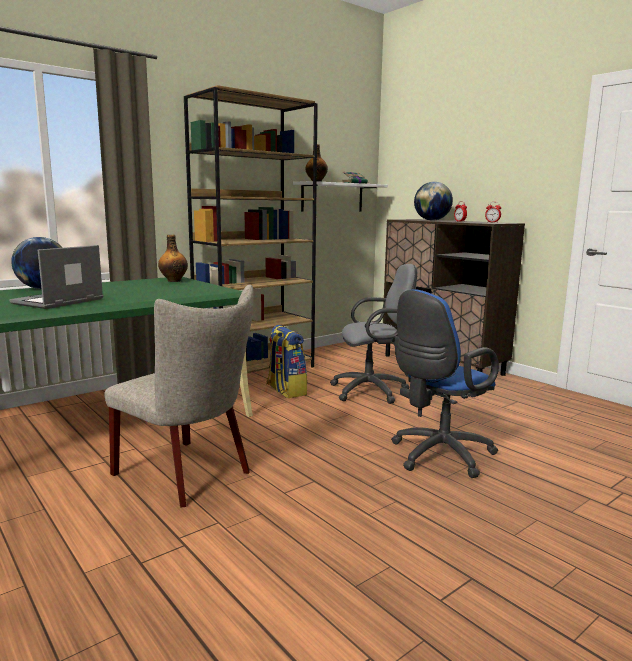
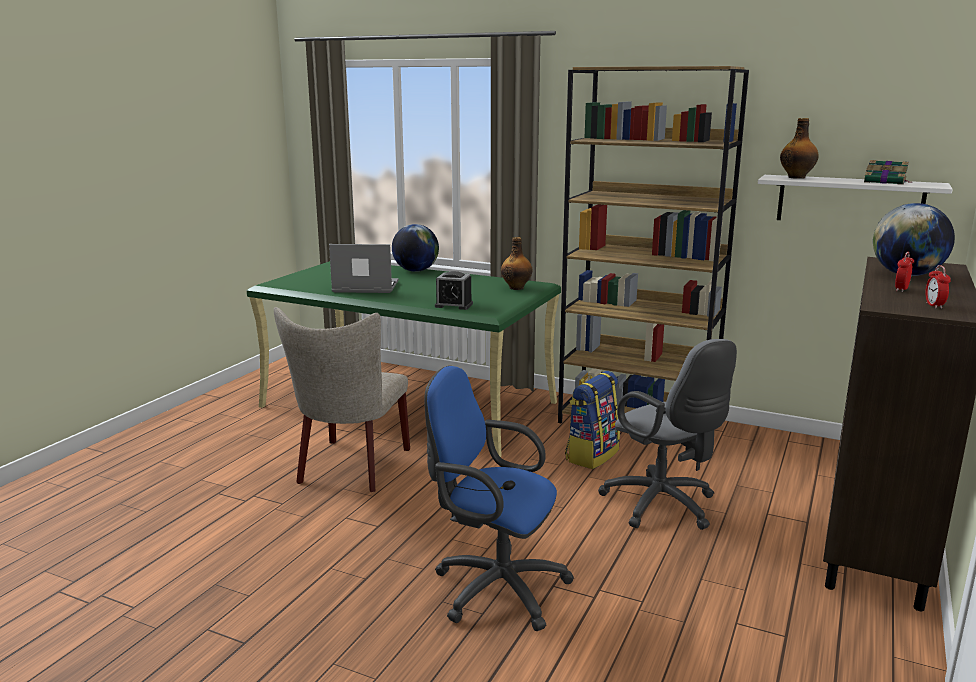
camera: 65 degrees right, 5 degrees up
(186, 293) = (453, 305): none -> alarm clock

